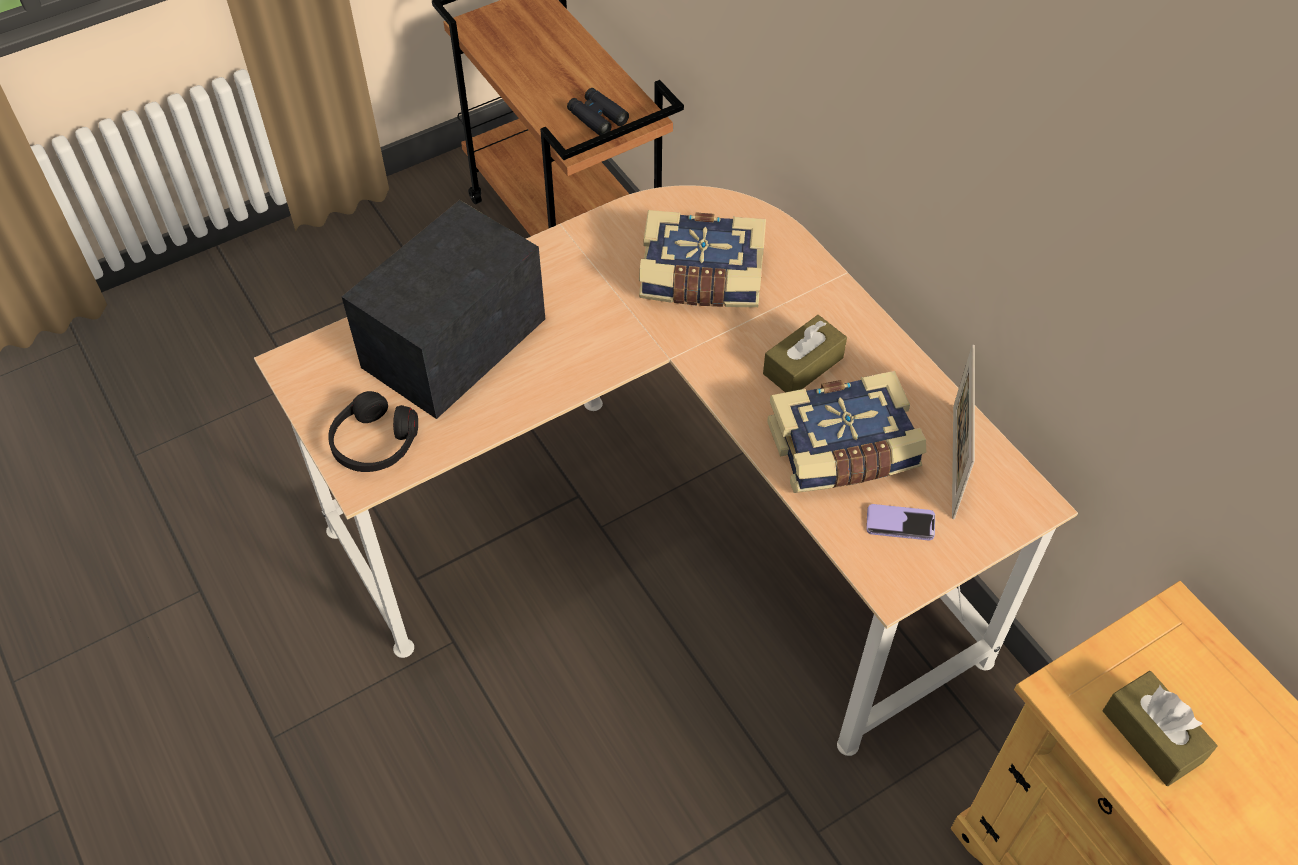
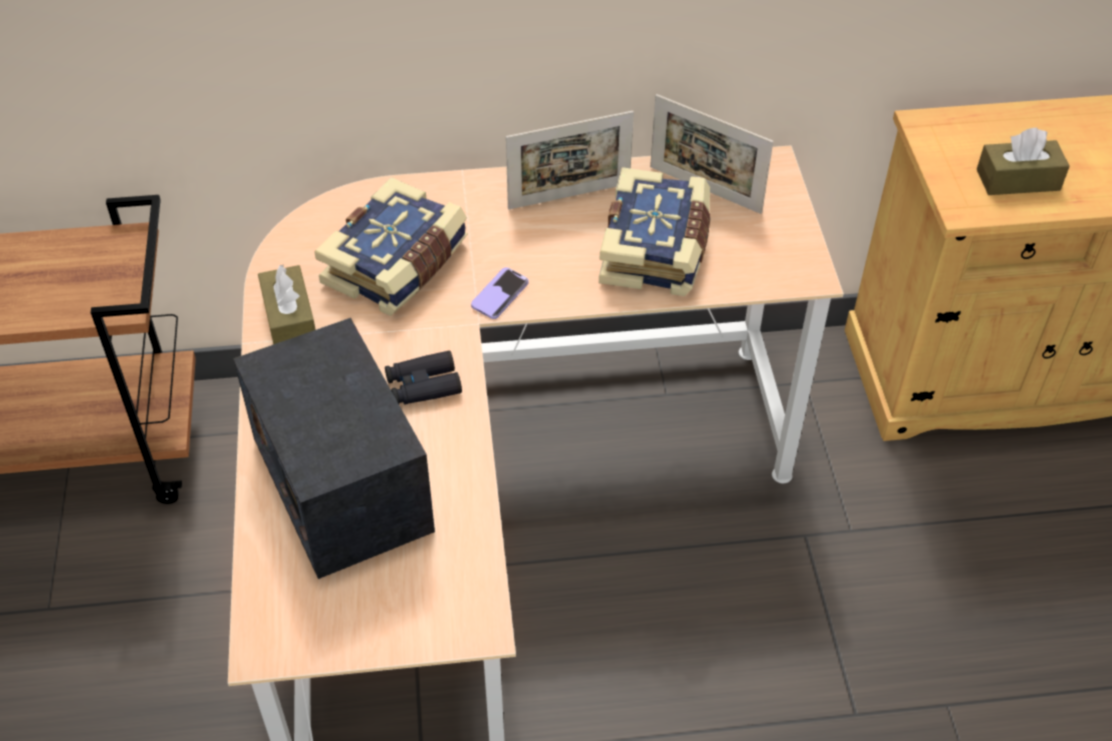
camera: 65 degrees left, 5 degrees down
(374, 443) = (432, 597): black headphones -> none
(597, 117) = (96, 274): black binoculars -> black binoculars (423, 385)
(803, 366) = (548, 238): brown tissue box -> brown tissue box (290, 320)
(868, 360) = (569, 196): none -> picture frame
(900, 523) = (749, 245): phone -> phone (500, 295)

